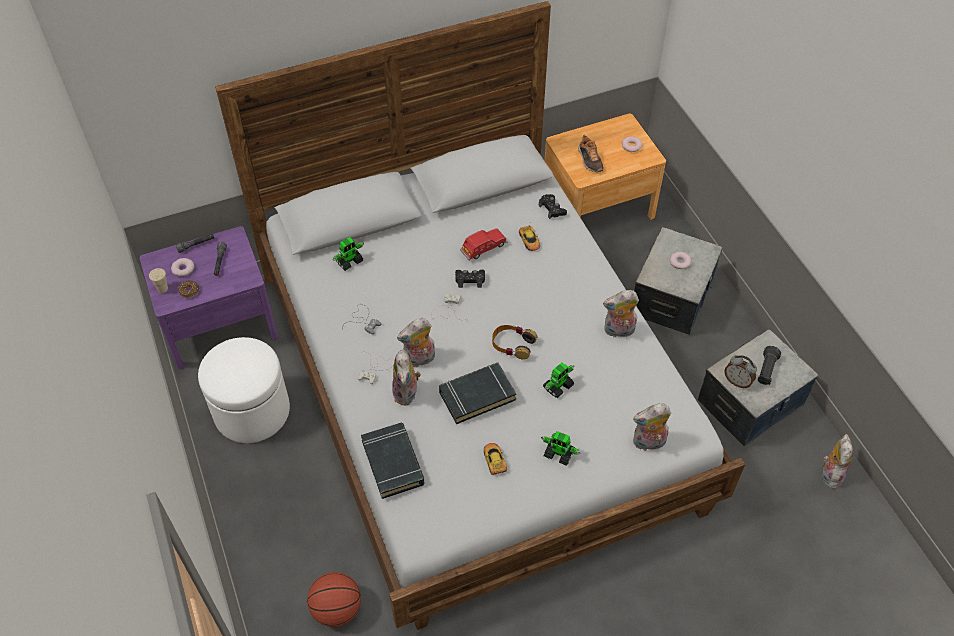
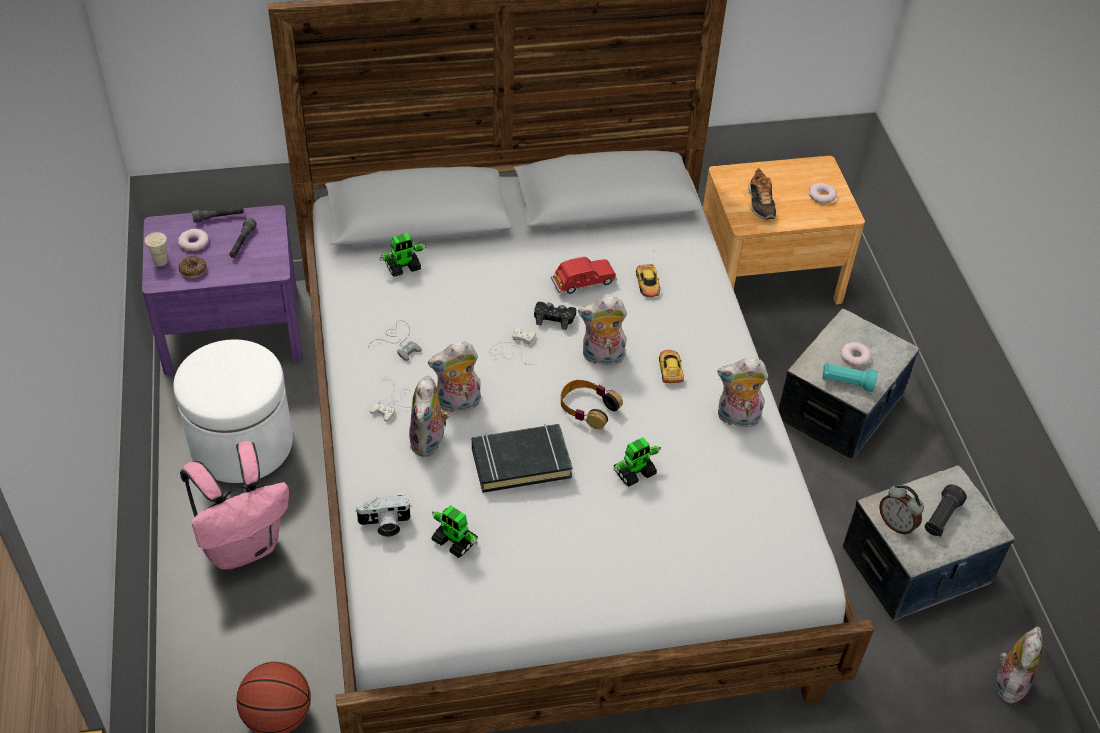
camera: 10 degrees right, 5 degrees down
(276, 488) = (244, 545): none -> pink backpack
(393, 463) = (384, 524): black book -> camera
(494, 460) = (521, 549): toy car -> toy car (670, 369)
(552, 209) = (689, 251): black game controller -> none
(559, 454) = (611, 558): toy robot -> toy robot (455, 541)
(648, 443) = (739, 569): plush toy -> plush toy (602, 357)
(679, 283) = (846, 383): none -> turquoise flashlight

